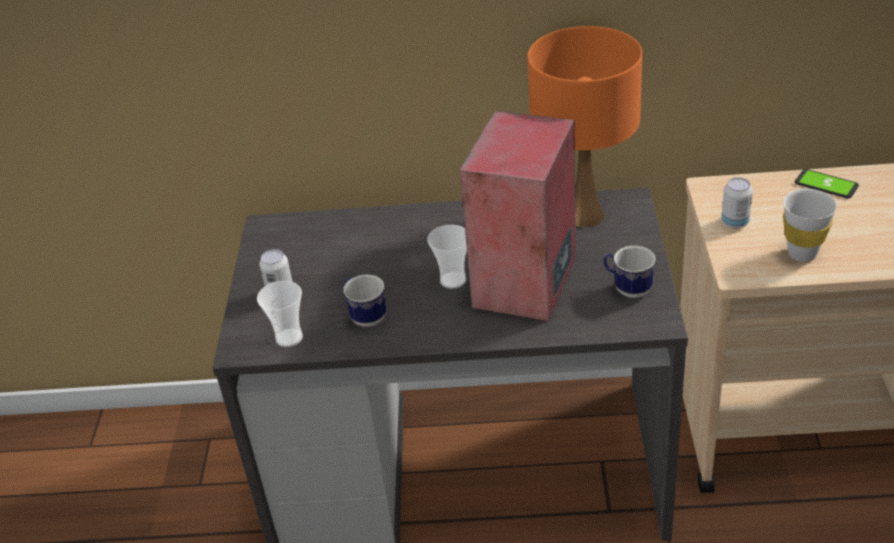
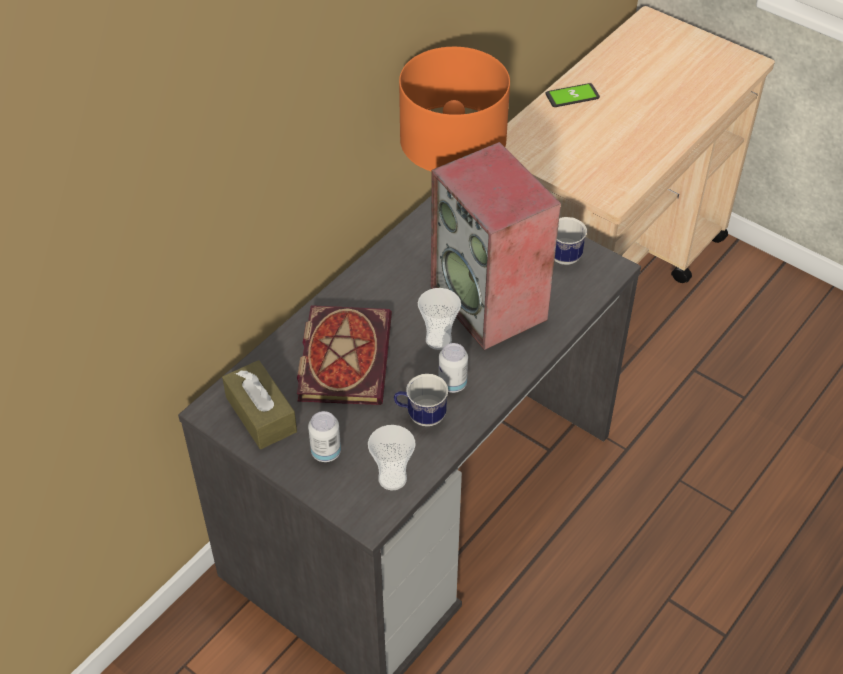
camera: 55 degrees left, 10 degrees up
(284, 246) = (261, 414): none -> brown tissue box
(380, 247) = (343, 356): none -> book
(734, 222) = (559, 161): can -> can (452, 384)
(802, 253) = (627, 158): white cup -> none

